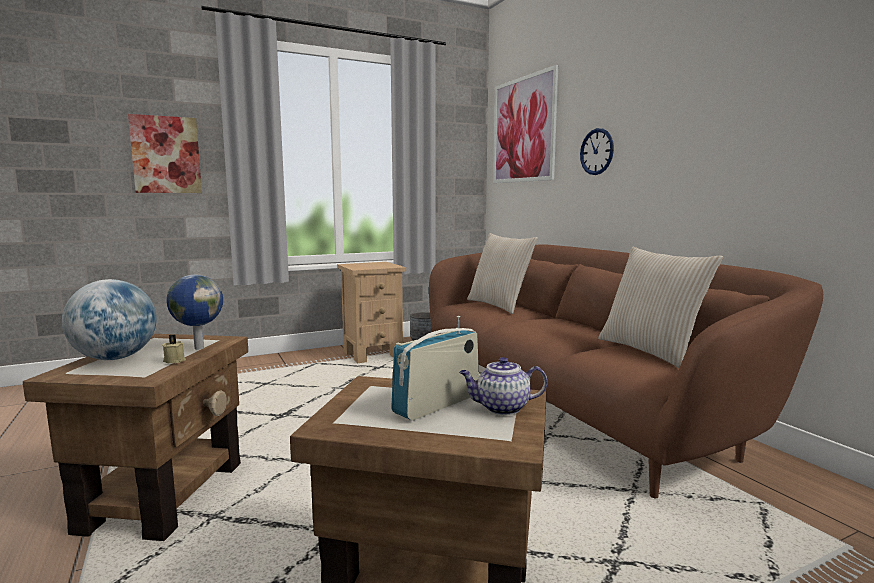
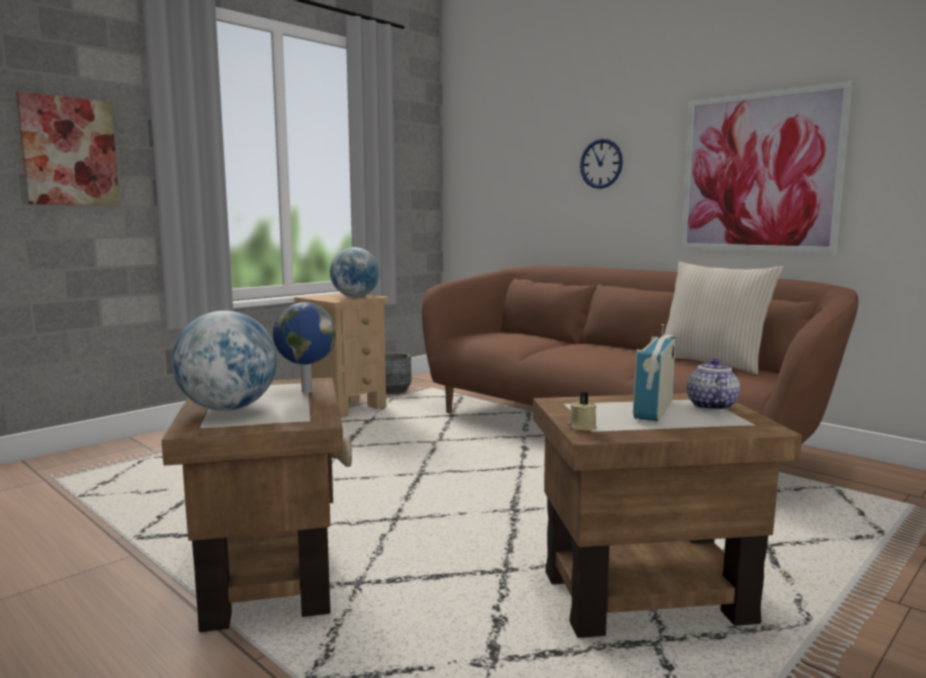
camera: 20 degrees left, 0 degrees up
(174, 360) = (309, 404): beige candle -> beige candle (581, 427)
(379, 266) = (355, 297): none -> globe
(499, 305) = (510, 335): beige pillow -> none
(501, 408) = (710, 406): teapot -> teapot turned 120 degrees clockwise
(523, 130) = (499, 135): picture -> picture (759, 173)

